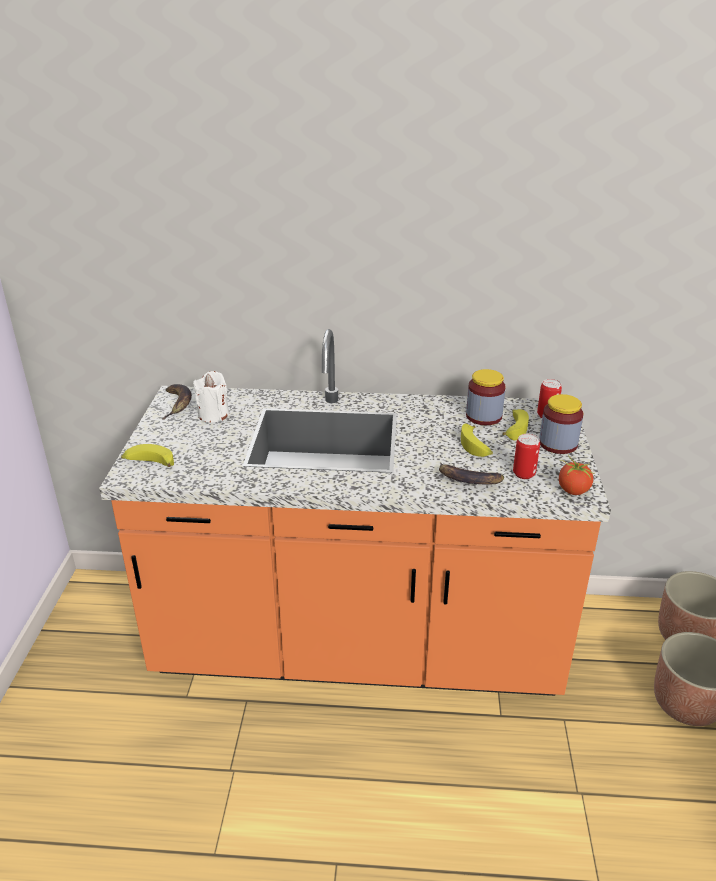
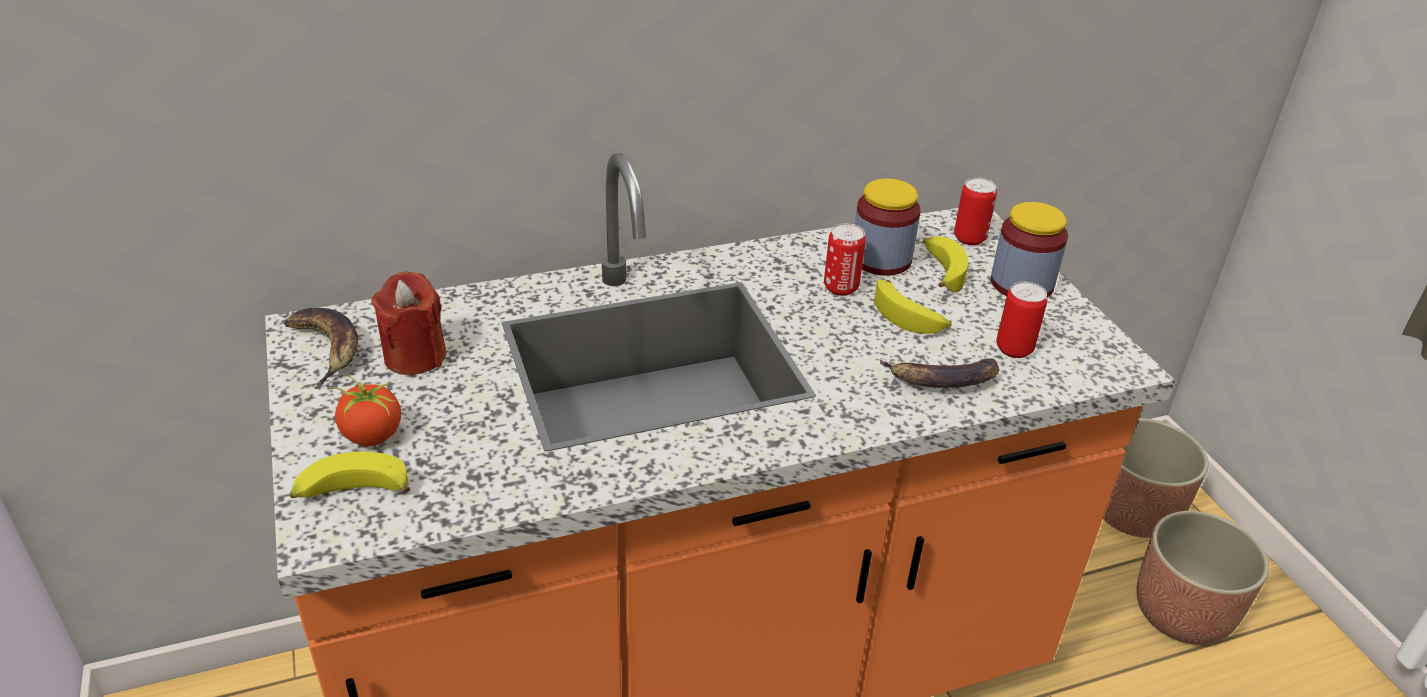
camera: 25 degrees left, 5 degrees up
(213, 415) = (415, 356): white candle -> red candle
(449, 425) = (841, 287): none -> can
(573, 490) = (1102, 360): tomato -> tomato (371, 435)

